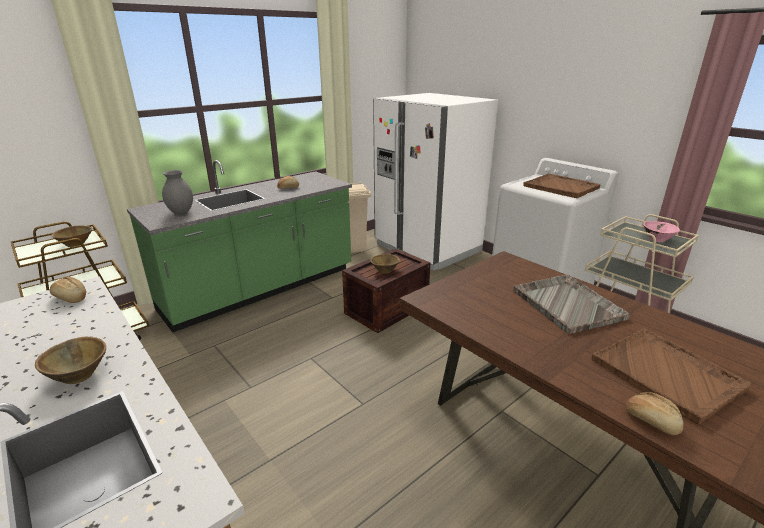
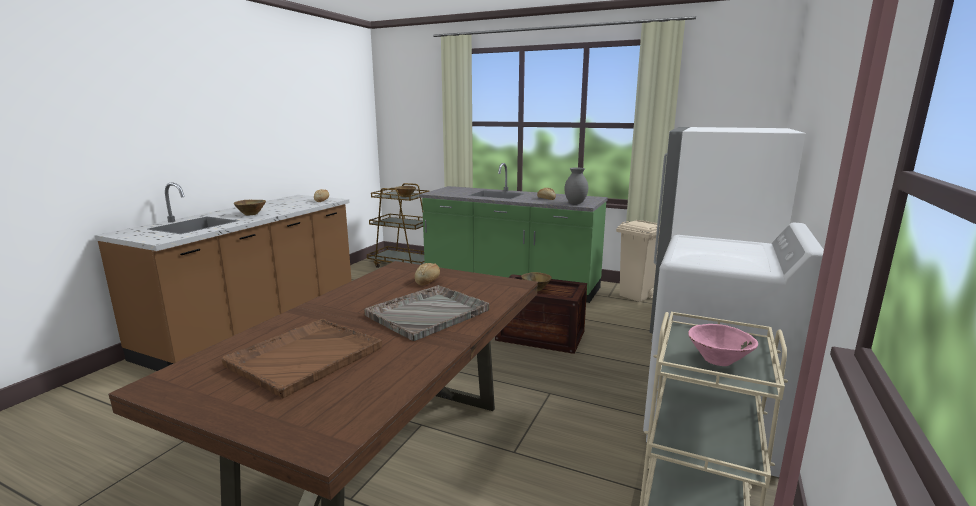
camera: 65 degrees right, 10 degrees down
(181, 212) = (455, 192): grey vase -> grey vase (575, 203)
(561, 187) = (726, 255): brown tray -> none
(651, 421) = (231, 348): bread -> bread (428, 281)

